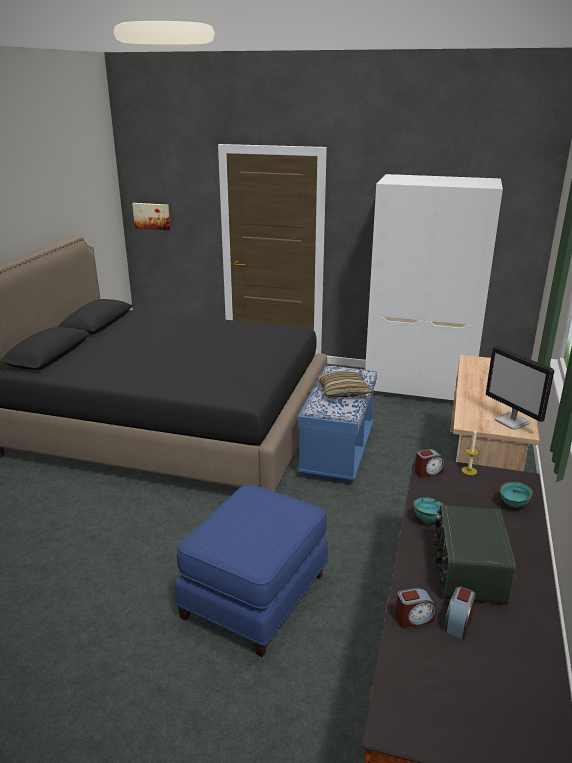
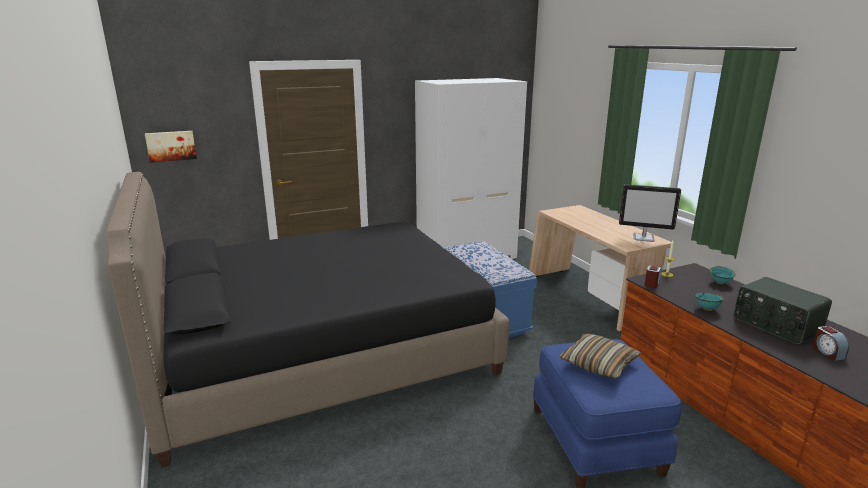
camera: 40 degrees left, 5 degrees down
(343, 391) = (491, 259): pillow -> pillow (598, 363)
(414, 618) = (811, 362): alarm clock -> none

